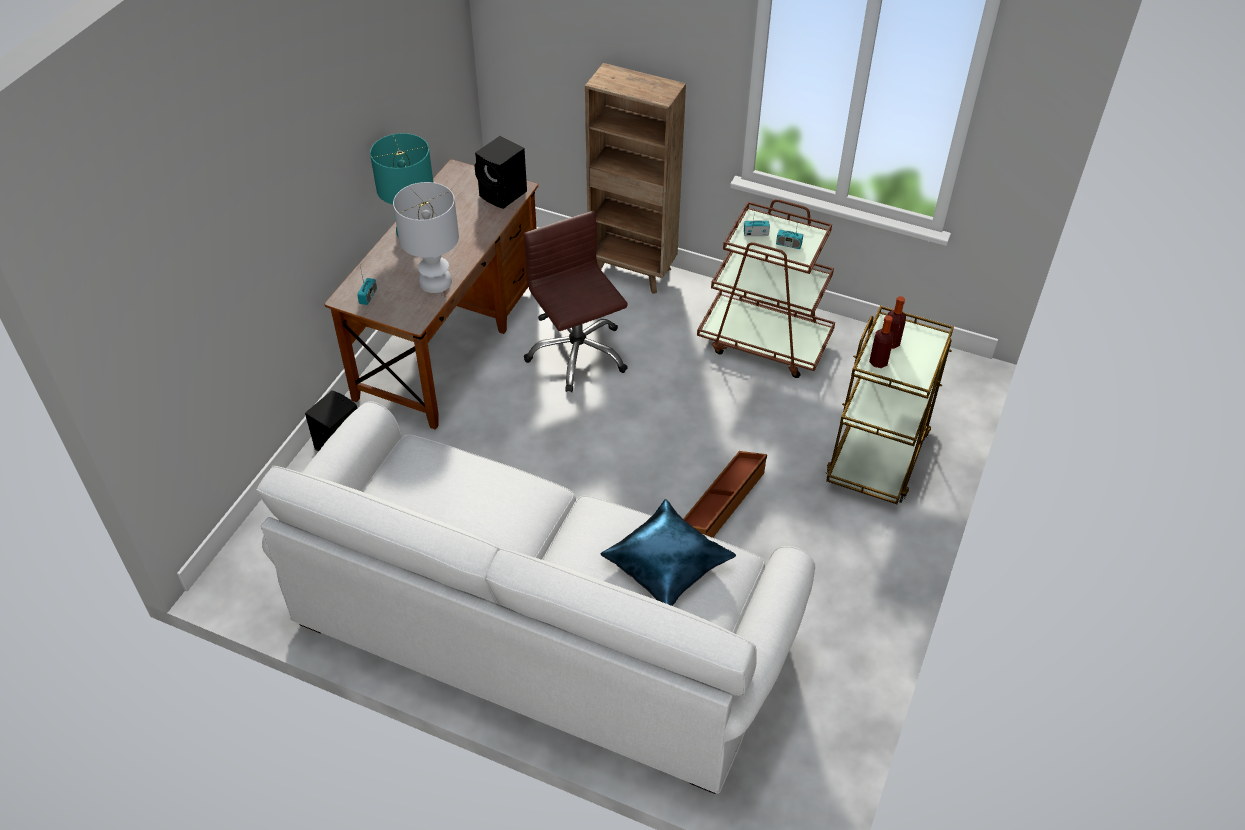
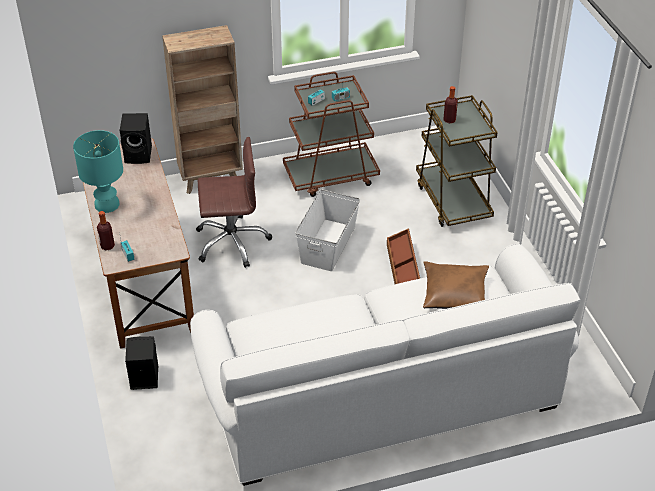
camera: 40 degrees left, 5 degrees down
(434, 281) = (159, 224): white table lamp -> none
(577, 354) = (231, 242): brown office chair -> brown office chair turned 150 degrees clockwise
(666, 562) = (454, 293): blue pillow -> brown pillow
(674, 419) = (328, 244): none -> white storage box
(878, 362) = (454, 132): bottle -> bottle (107, 246)

